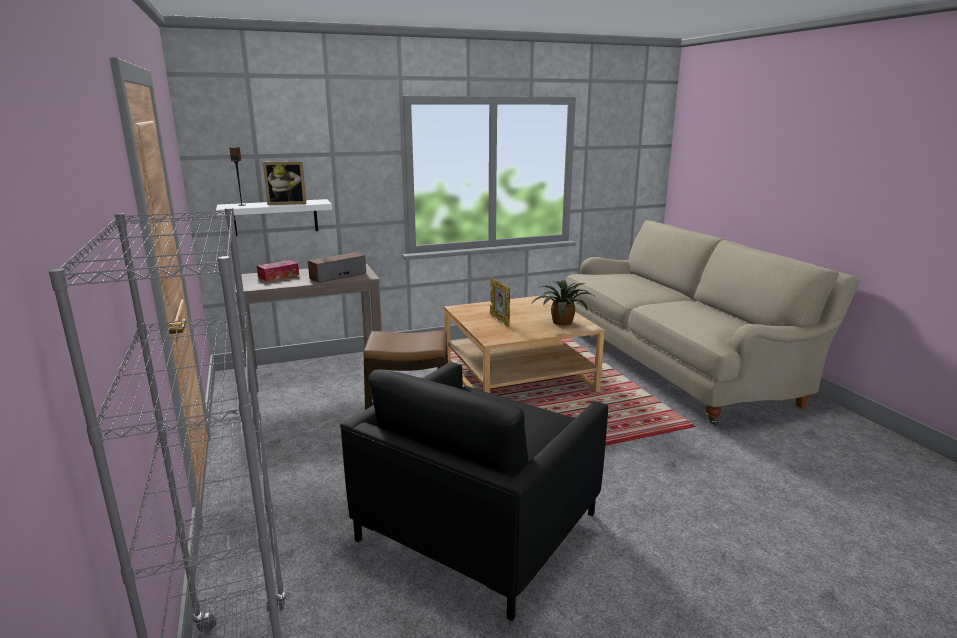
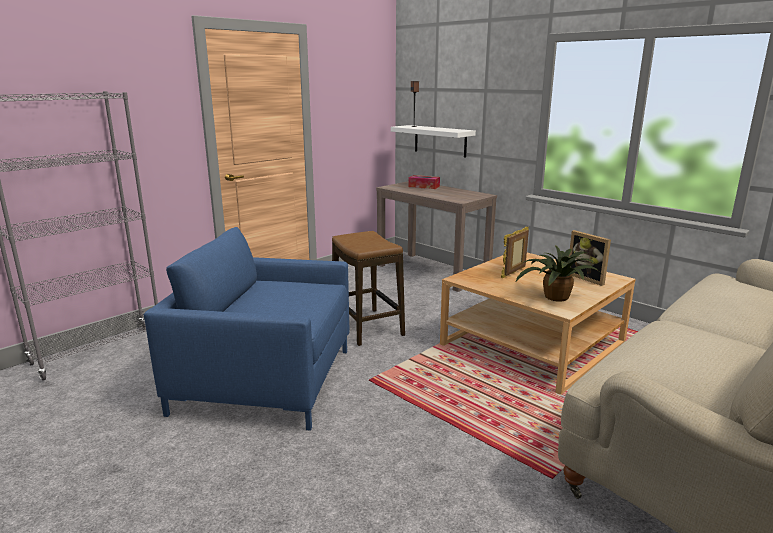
camera: 65 degrees right, 0 degrees up
(287, 203) = (437, 129): picture frame -> picture frame (588, 278)
(337, 276) = (449, 195): speaker -> none
(477, 526) = (265, 380): black armchair -> blue armchair

